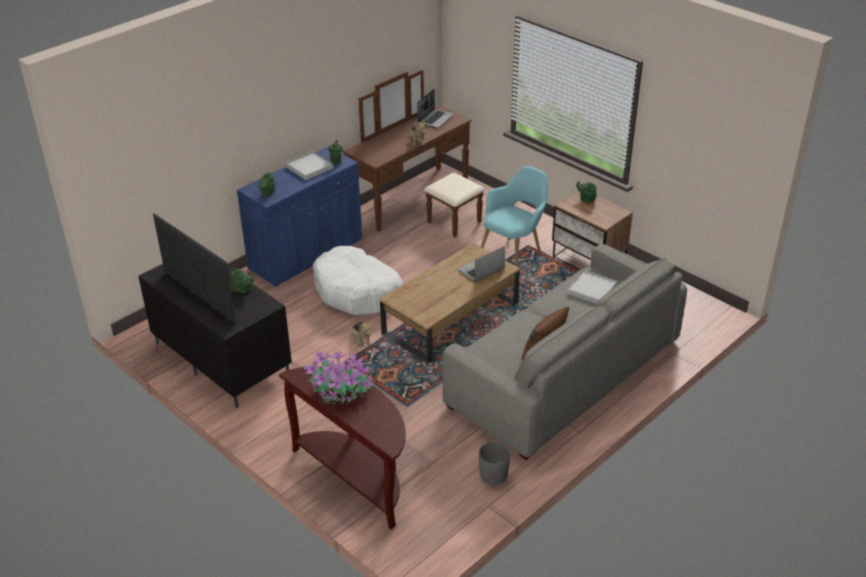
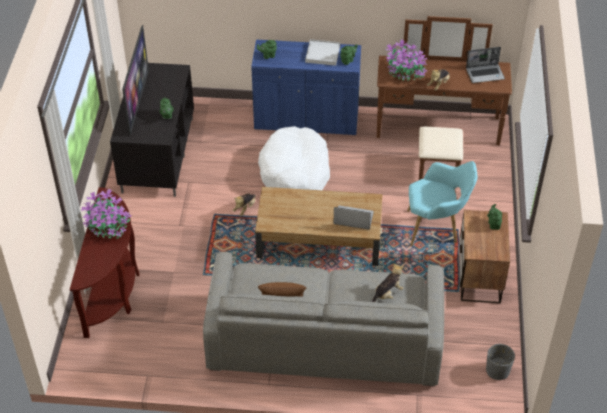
camera: 50 degrees right, 10 degrees up
(380, 149) = (405, 72): none -> potted plant
(493, 475) = (179, 361): grey planter -> grey planter (497, 371)
(591, 289) = (387, 294): white tray -> plush toy

